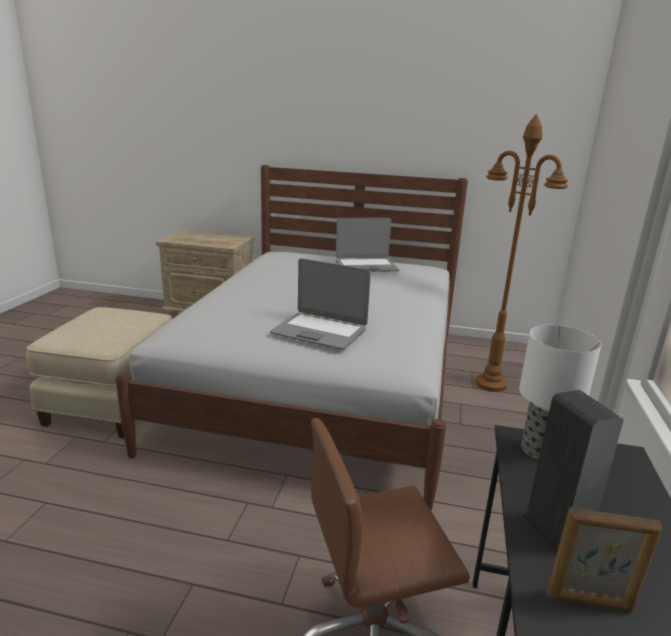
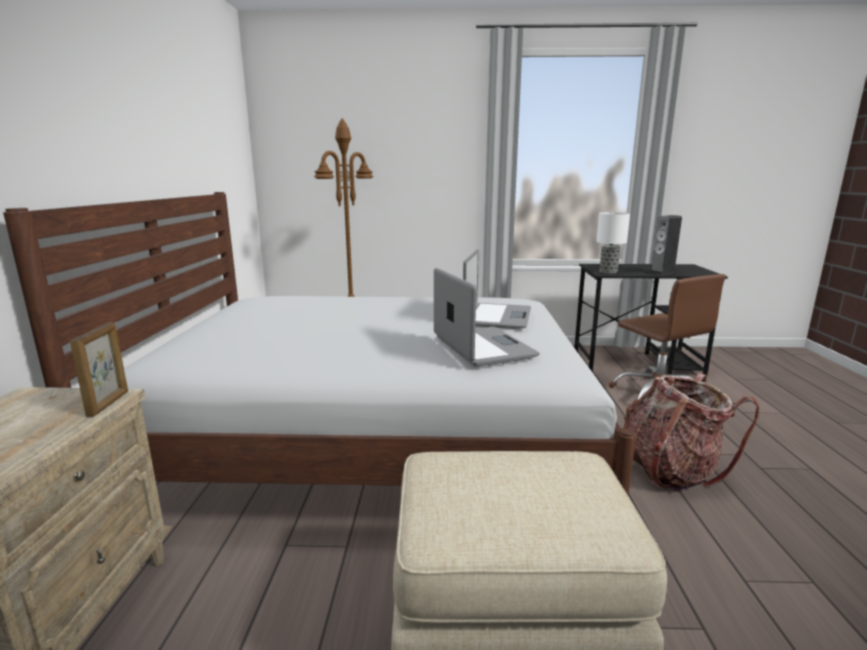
camera: 100 degrees left, 5 degrees down
(182, 537) = (670, 469): none -> backpack
(366, 266) = (263, 313): laptop -> laptop (482, 347)
(590, 602) = (690, 271): picture frame -> picture frame (109, 403)

